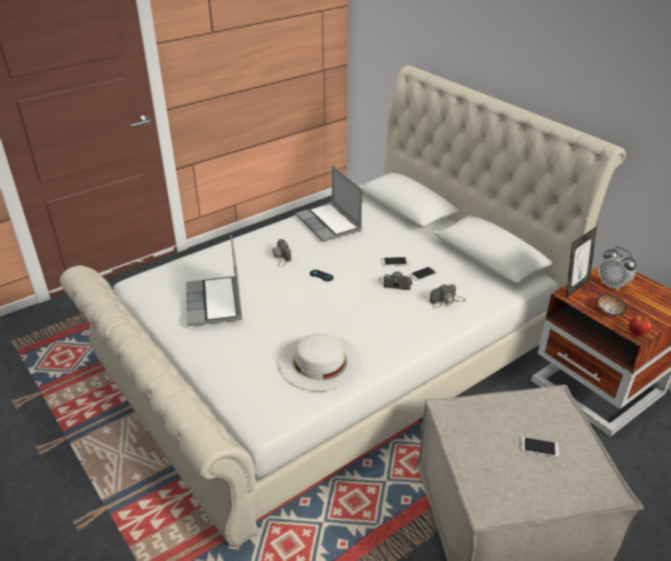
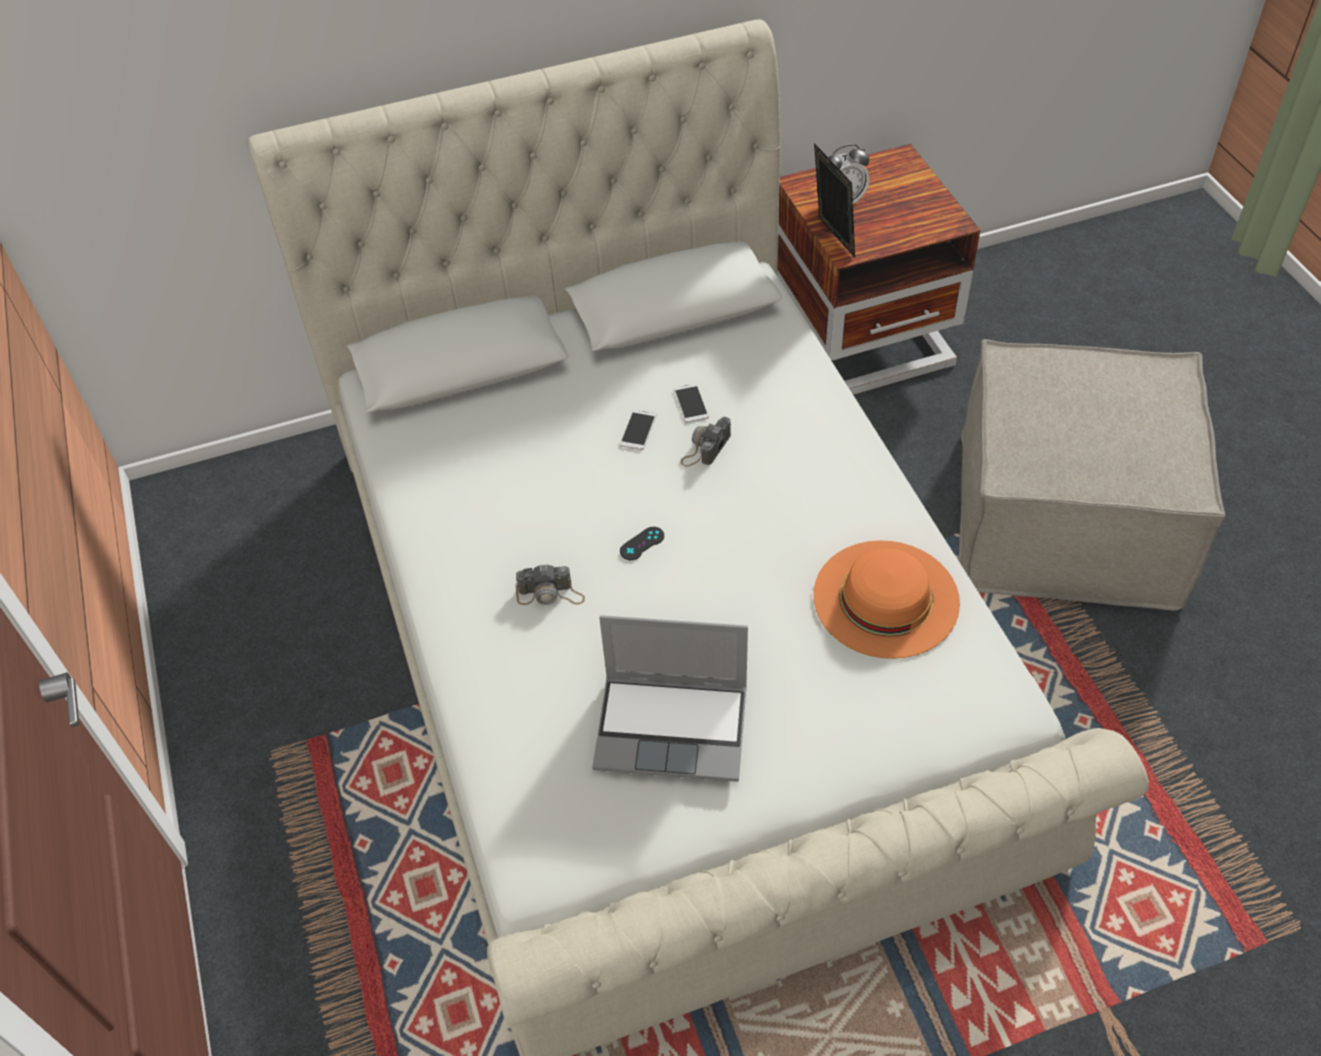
camera: 70 degrees left, 15 degrees up
(319, 361) = (885, 598): white hat -> orange hat
(329, 224) = (464, 493): laptop -> none
(447, 300) = (778, 396): camera -> none
(539, 447) = (1101, 405): phone -> none
(609, 311) = (900, 229): bowl -> none
(637, 333) = (953, 223): apple -> none

